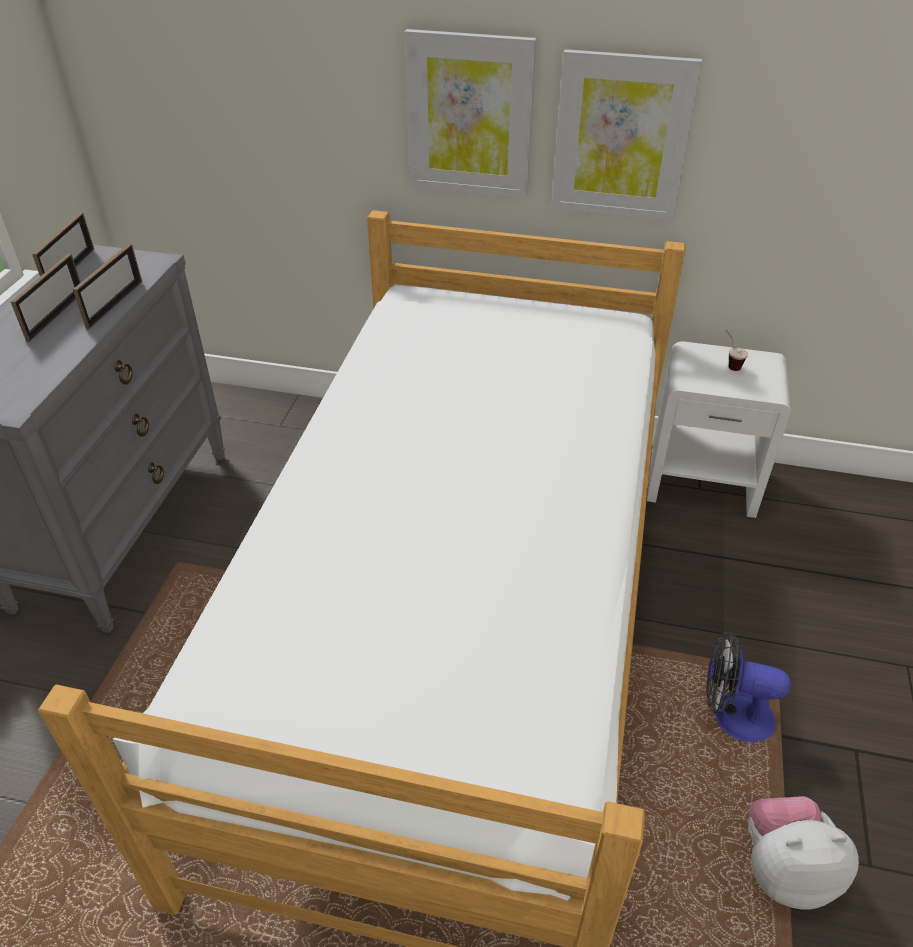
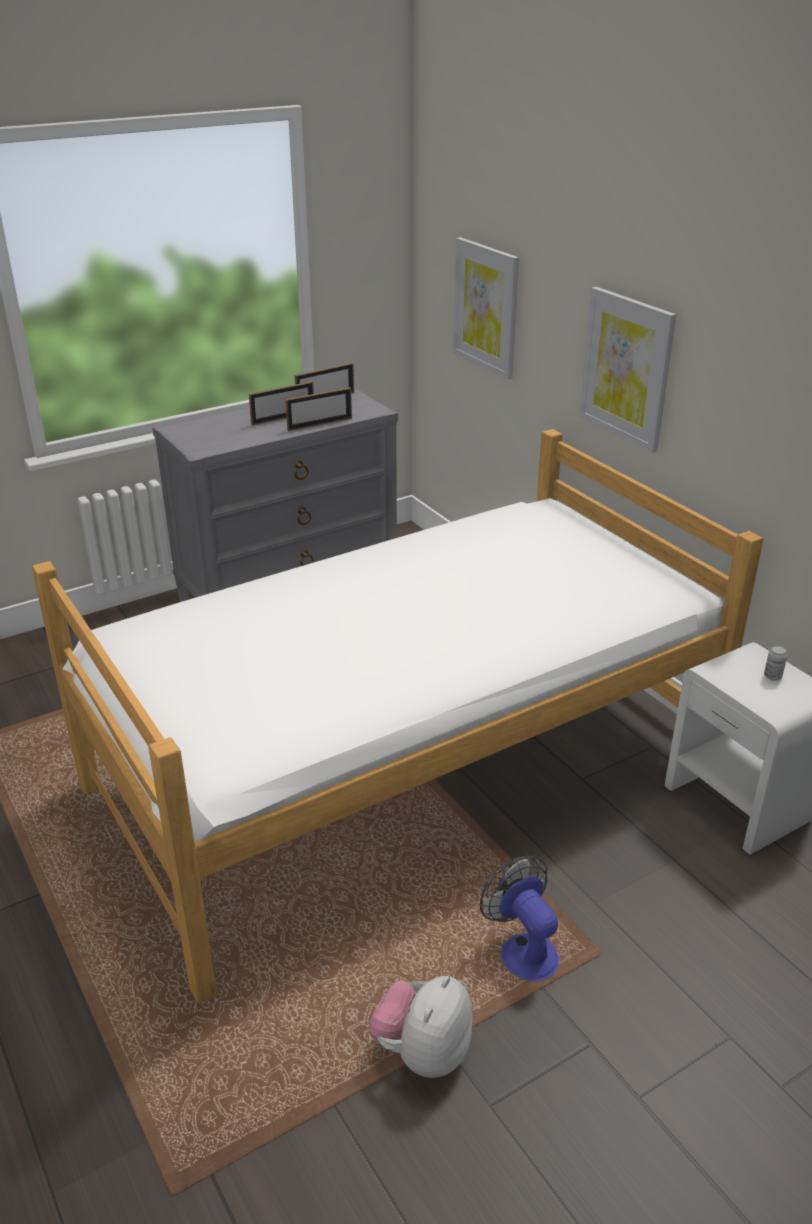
camera: 45 degrees right, 10 degrees down
(621, 137) = (728, 419): picture -> picture (486, 307)
(729, 363) = (772, 676): cup -> can
(784, 870) = (423, 1052): plush toy -> plush toy turned 105 degrees counterclockwise

